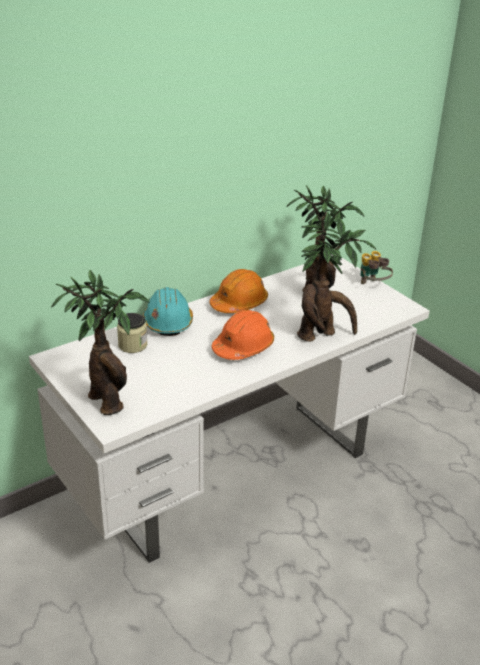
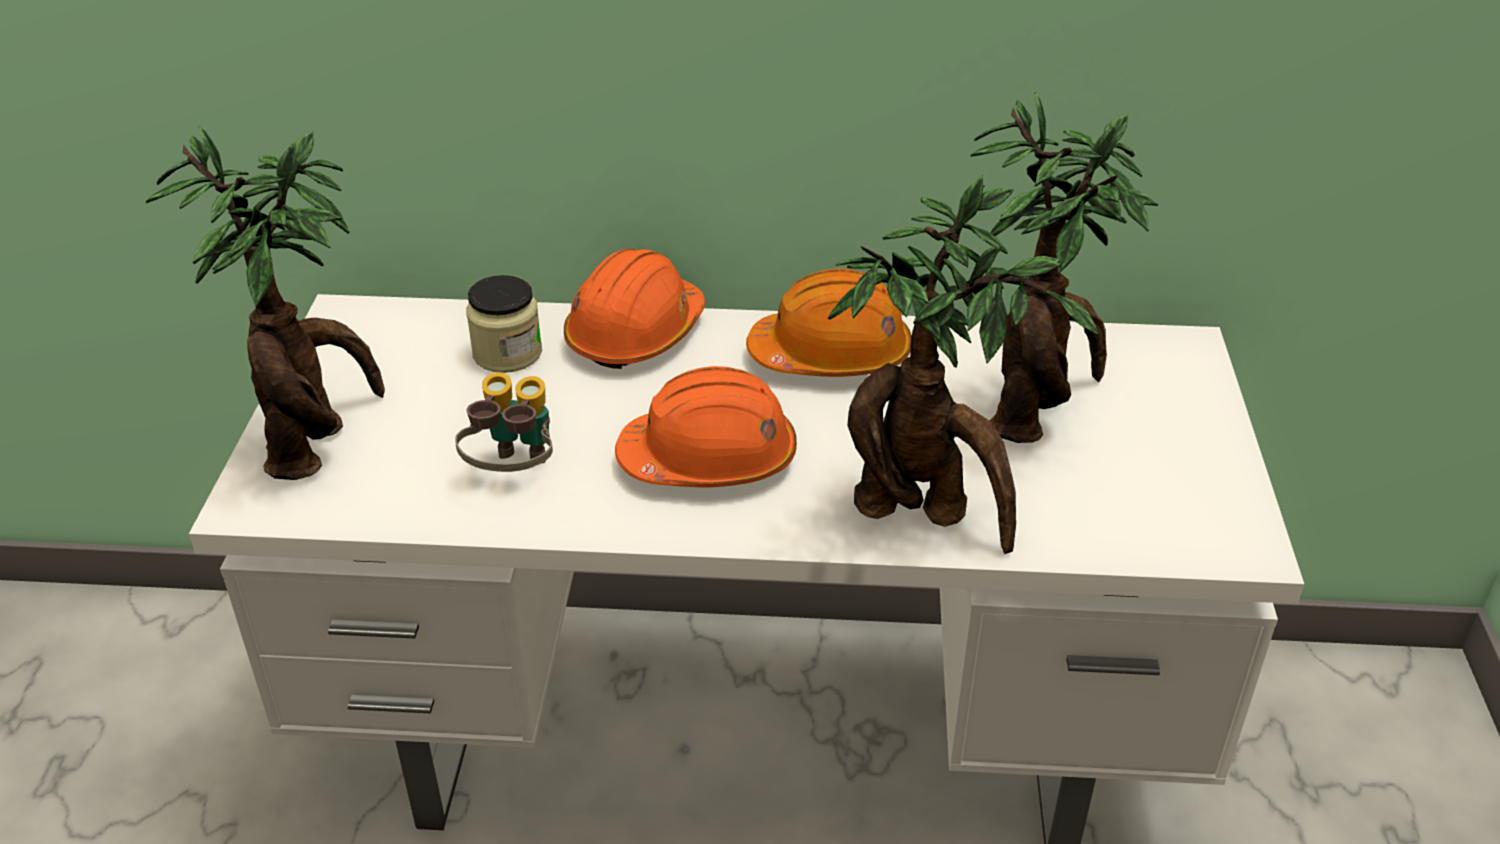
camera: 40 degrees right, 5 degrees up
(168, 322) = (635, 334): turquoise hard hat -> orange hard hat
(373, 285) = (1218, 448): binoculars -> binoculars (514, 474)

